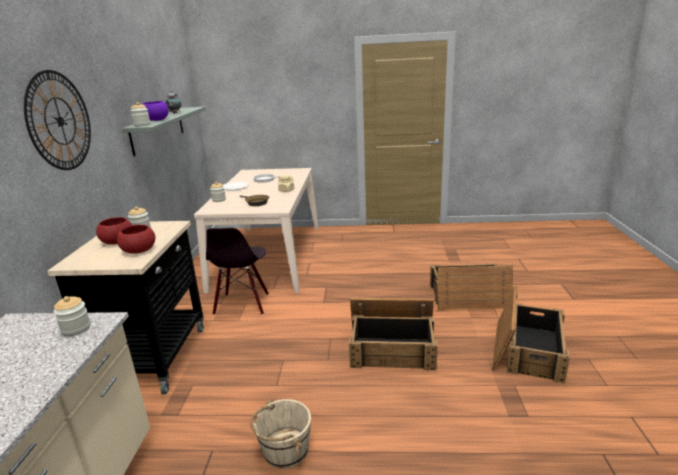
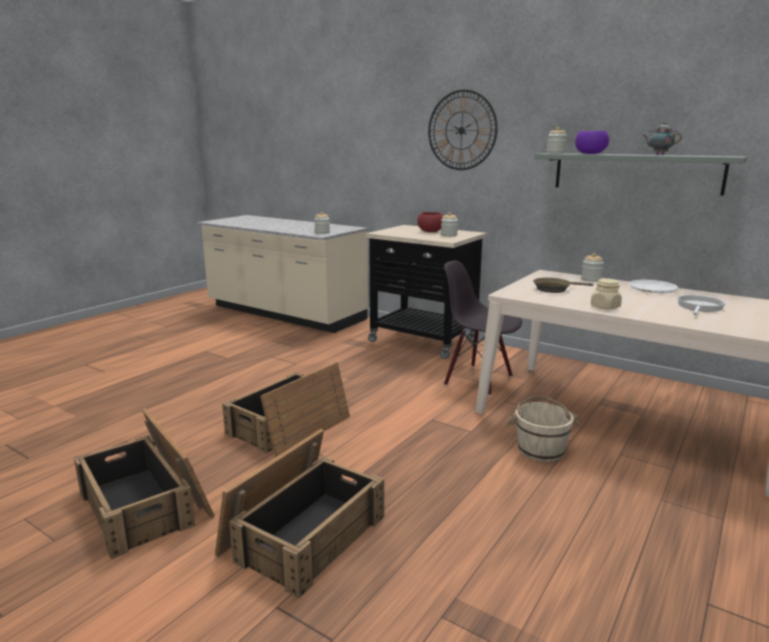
camera: 120 degrees right, 5 degrees down
(139, 251) = (400, 233): red bowl -> none
(285, 450) = (259, 361): beige bucket -> beige bucket (540, 449)

